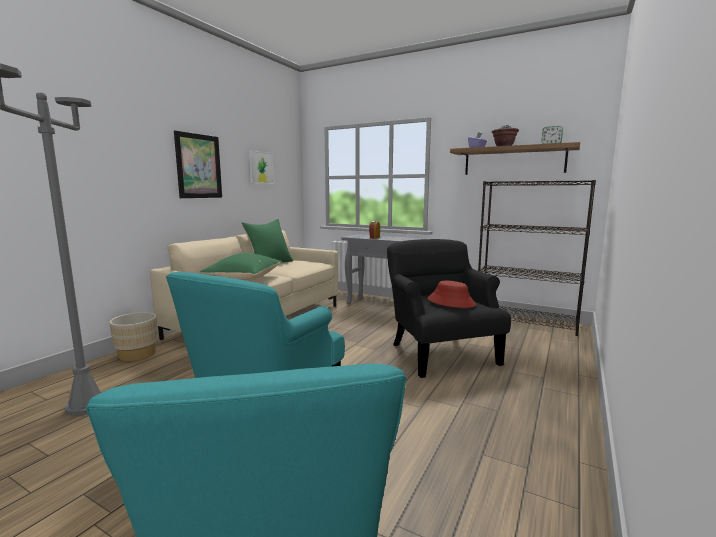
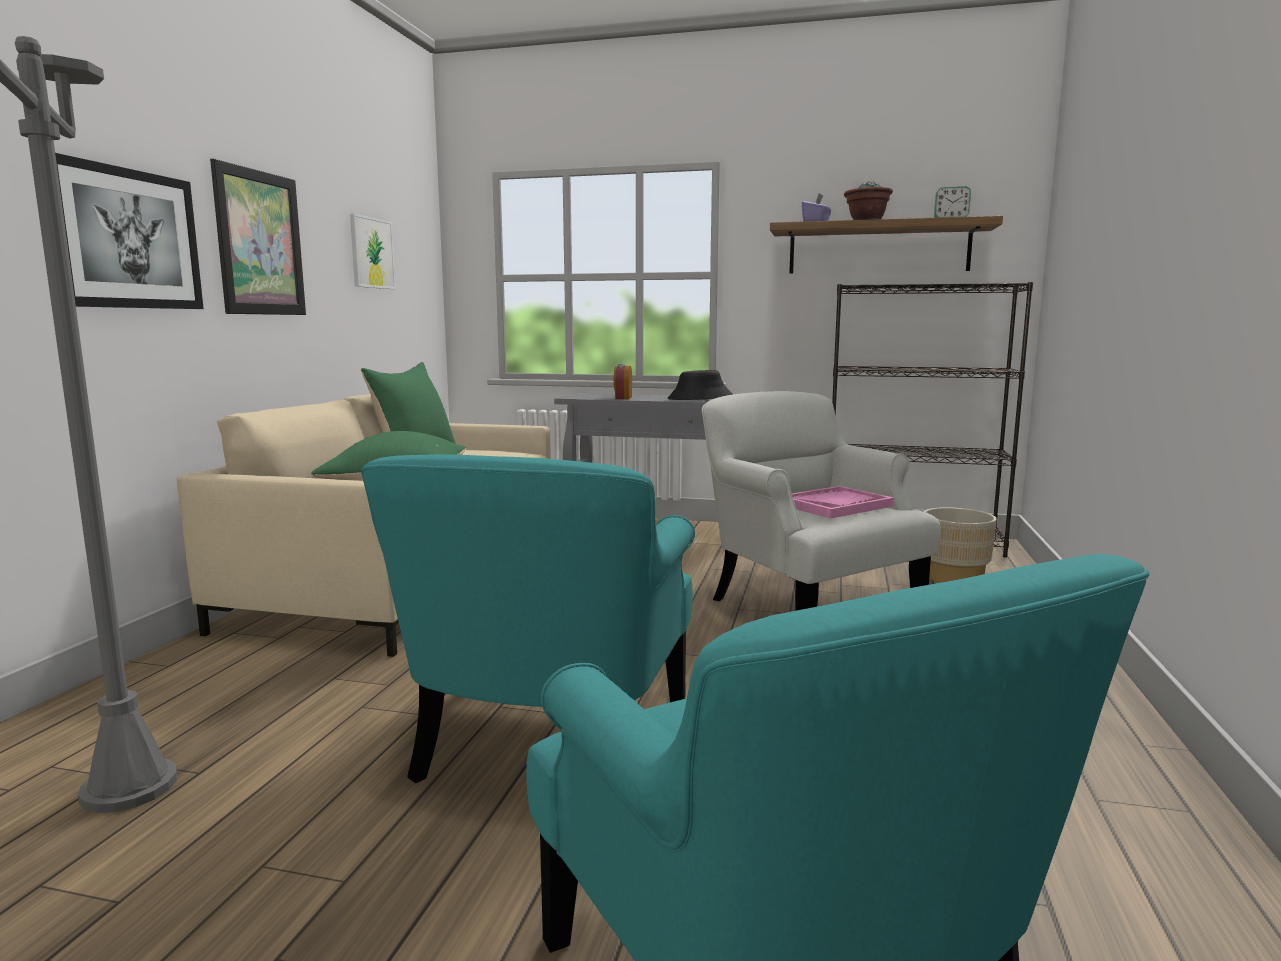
camera: 15 degrees left, 0 degrees up
(130, 168) = (126, 239): none -> picture
(137, 354) = (171, 671): beige planter -> beige planter (953, 577)
(412, 239) = (700, 398): none -> black hat
(440, 353) = (807, 605): black armchair -> white armchair
(451, 302) = (835, 505): red hat -> pink tray

